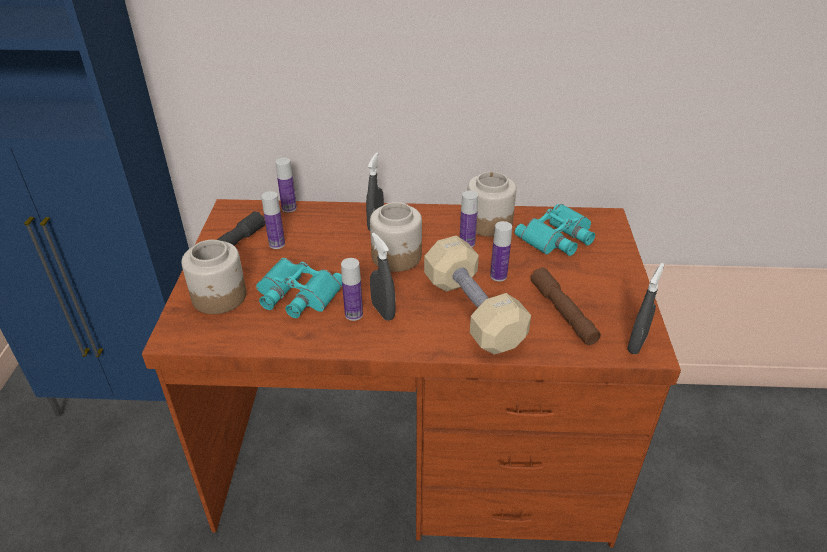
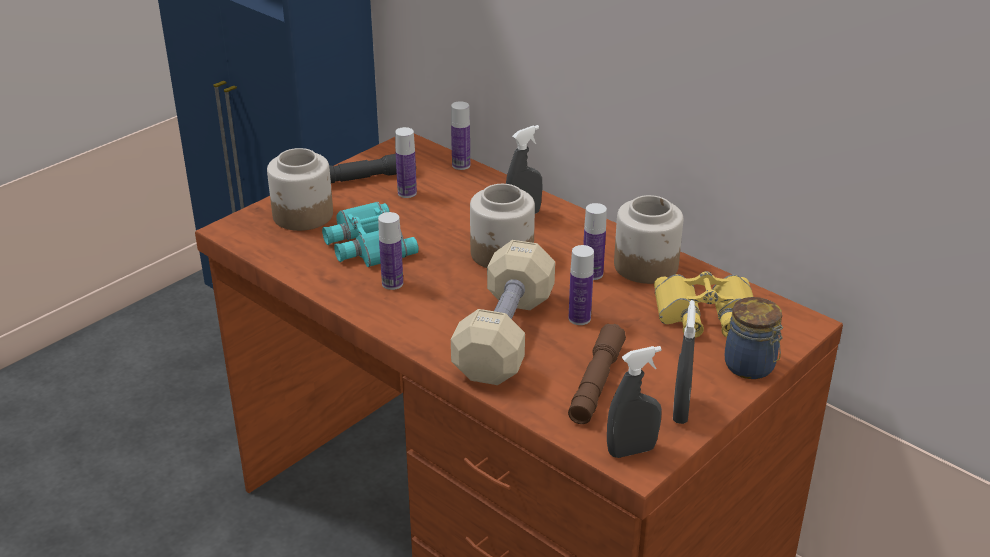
camera: 40 degrees right, 5 degrees down
(383, 311) = (421, 294): grey spray bottle -> grey spray bottle (680, 410)
(558, 237) = (705, 315): turquoise binoculars -> yellow binoculars
(620, 256) = (751, 367): none -> jar

